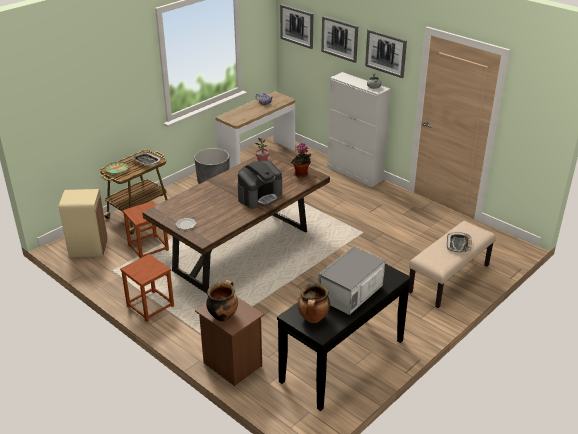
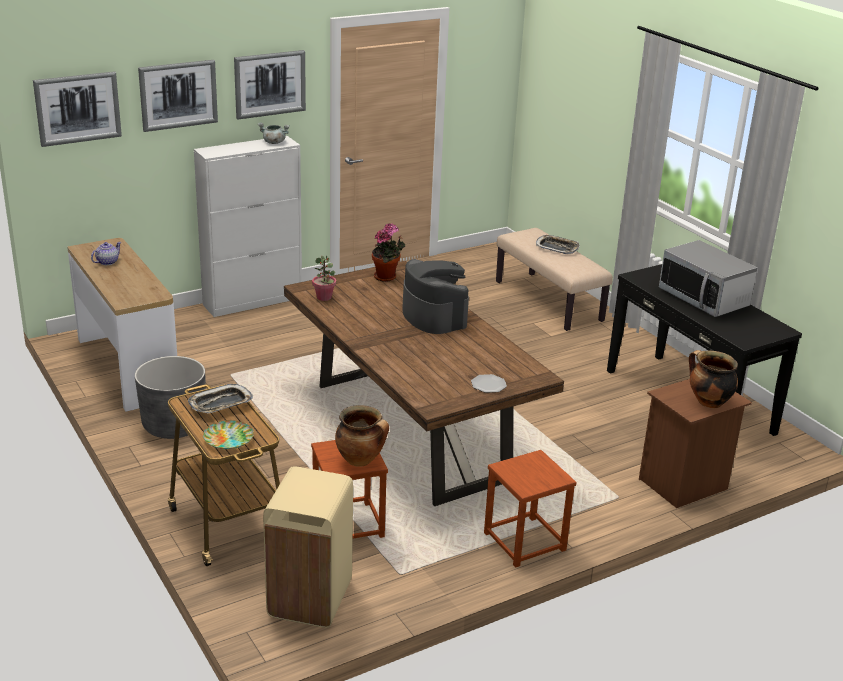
camera: 75 degrees left, 5 degrees down
(313, 318) = (751, 329): cooking pot -> cooking pot (361, 460)

